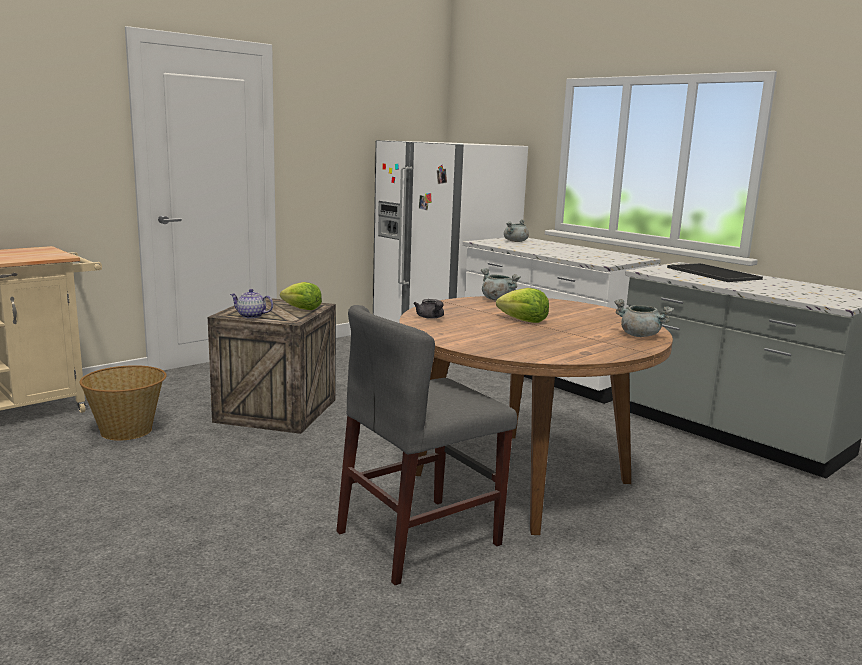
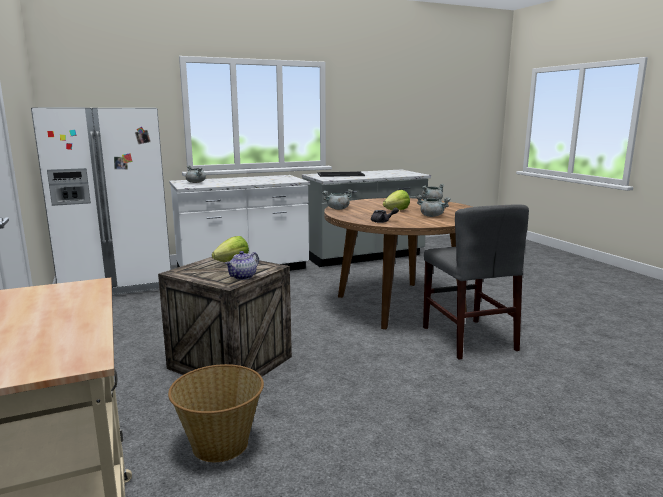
camera: 70 degrees left, 0 degrees up
(503, 336) = (432, 216): none -> grey cooking pot

